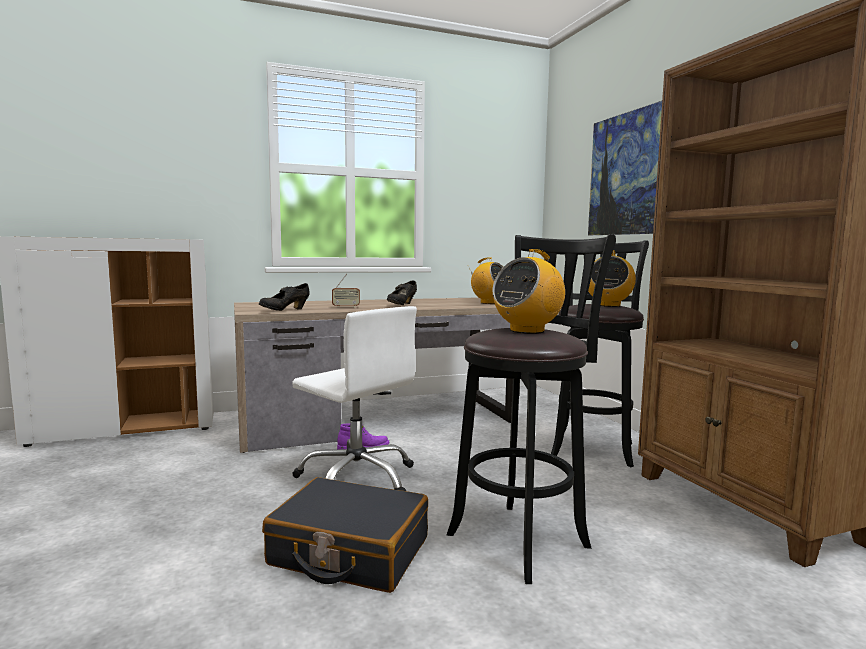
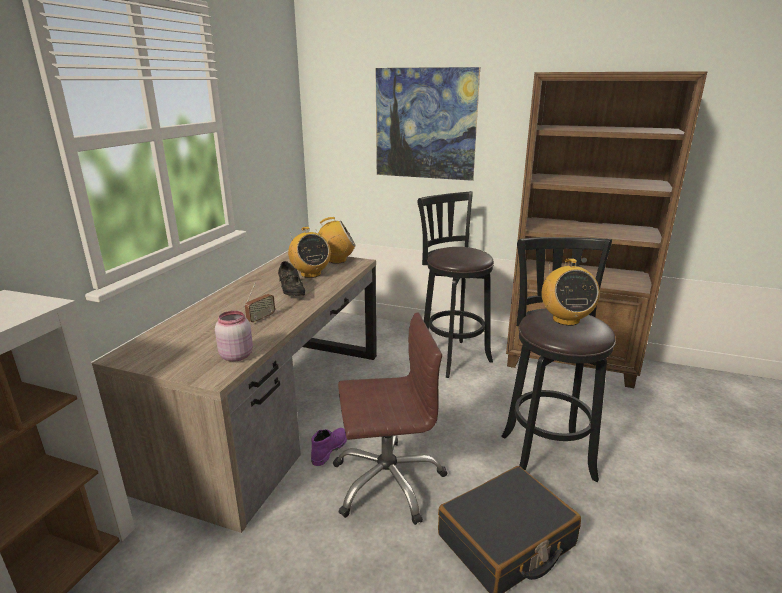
camera: 50 degrees left, 15 degrees up
(284, 311) = (236, 355): black shoe -> pink jar
(357, 478) = (387, 481): white office chair -> brown office chair
(608, 305) = (463, 250): radio -> radio (310, 274)

